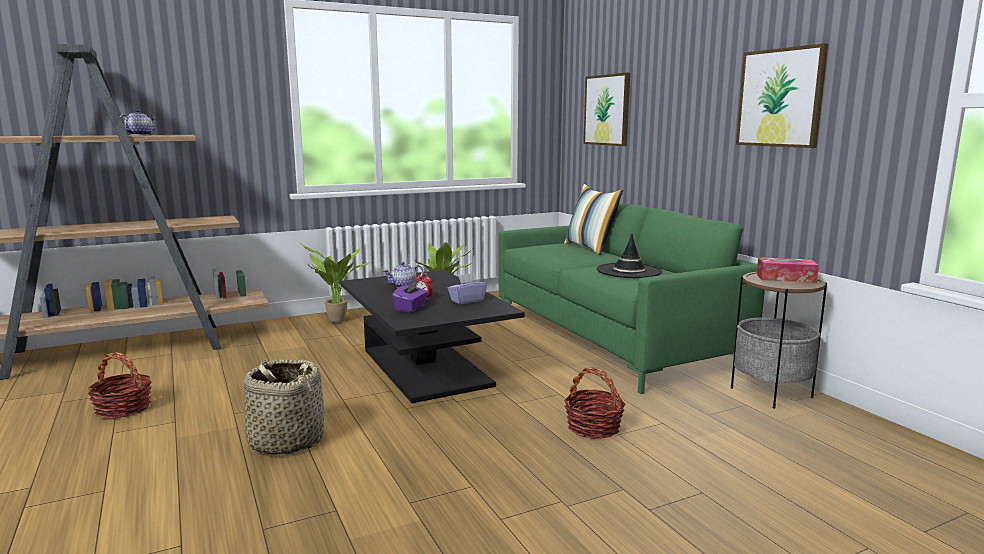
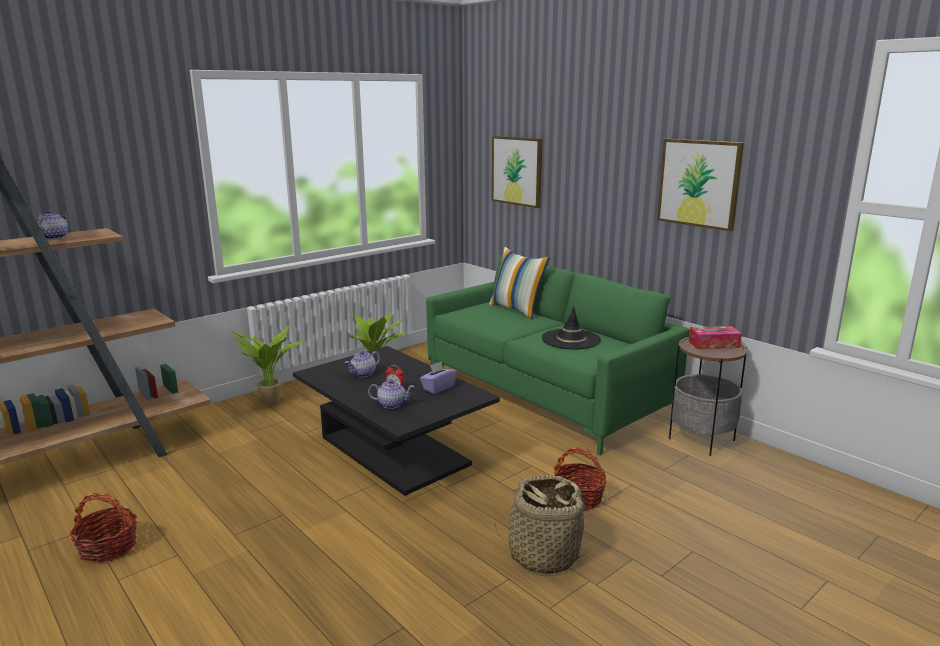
camera: 15 degrees left, 5 degrees up
(286, 441) = (309, 559): basket -> basket (543, 555)
(411, 308) = (392, 404): purple tissue box -> teapot

